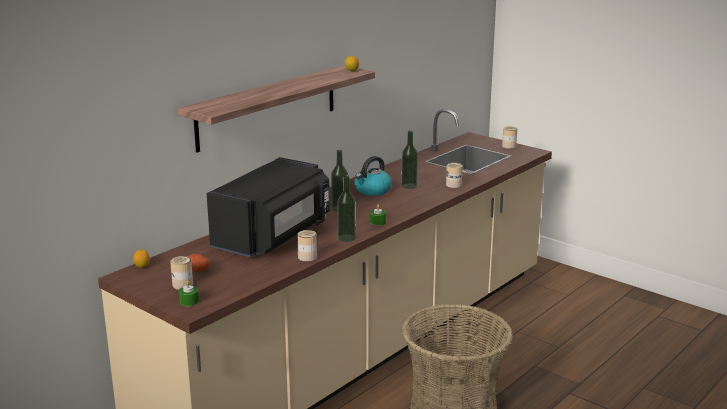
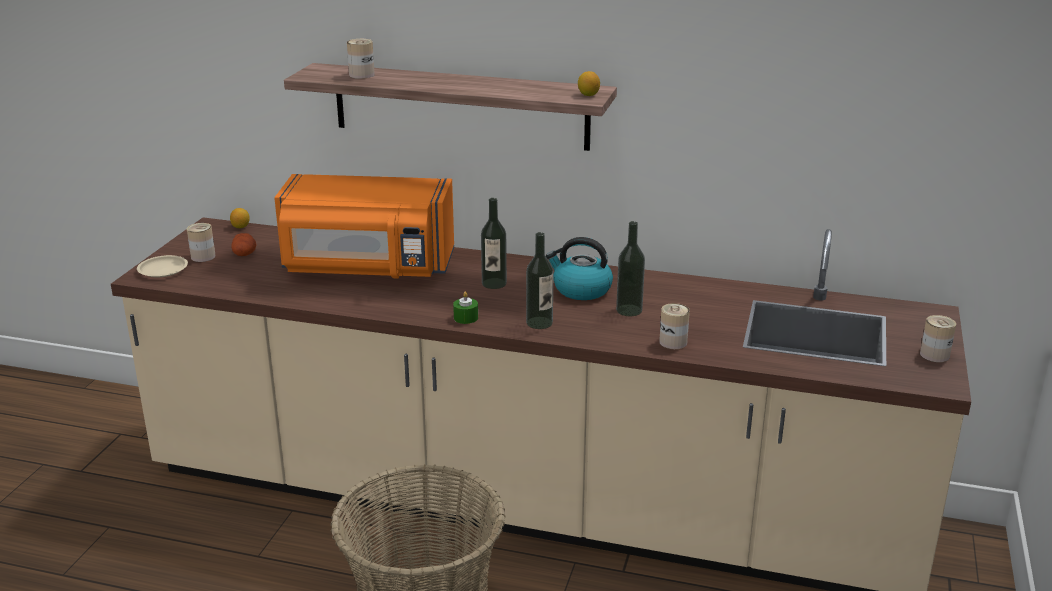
camera: 65 degrees right, 5 degrees up
(189, 301) = (163, 270): green candle -> beige plate
(274, 236) = (367, 268): black microwave -> orange microwave
(307, 257) = (316, 300): can -> can (361, 75)
(346, 238) = (394, 310): bottle -> bottle (539, 323)

